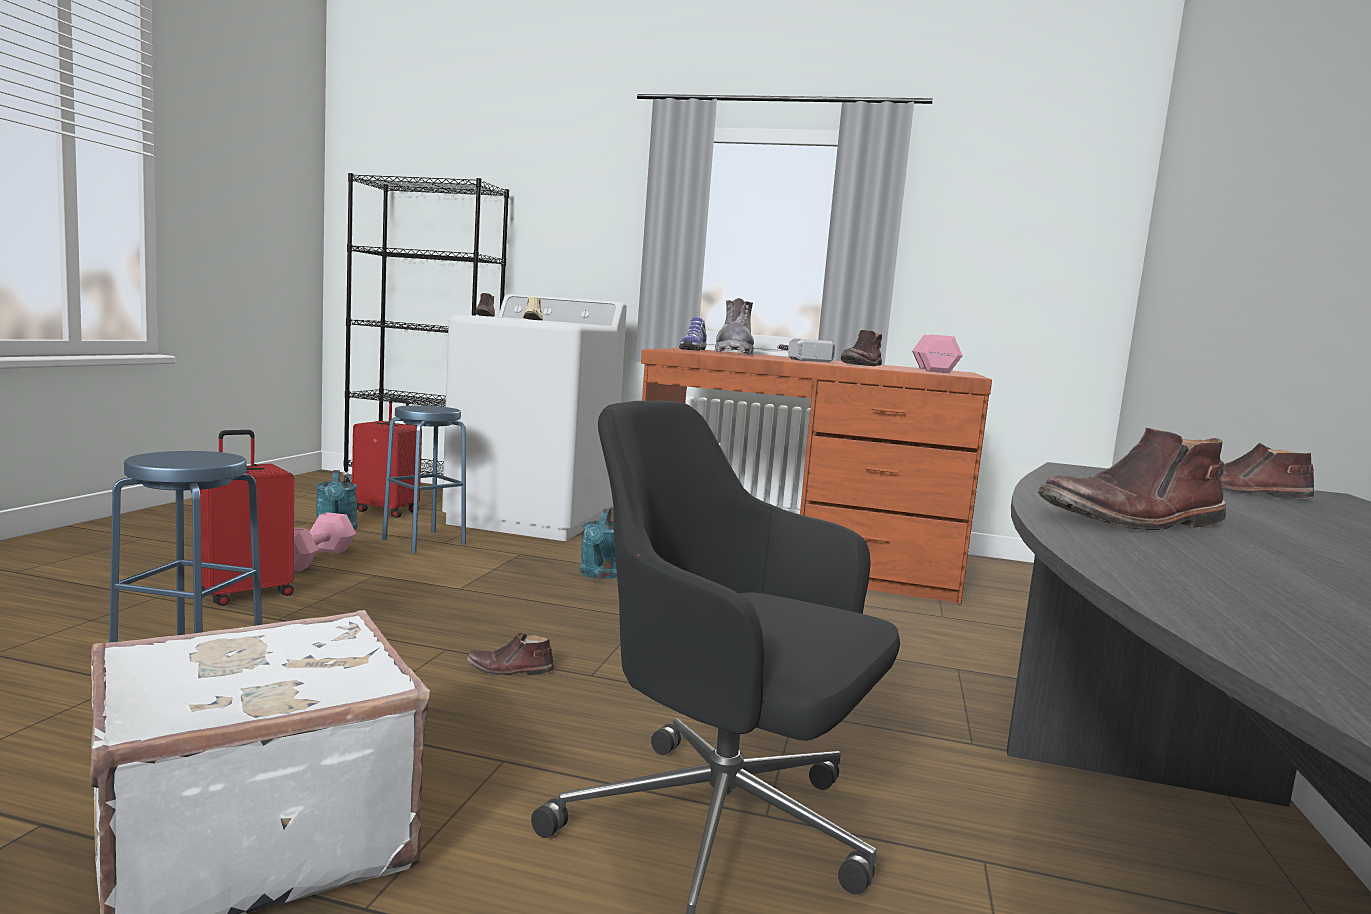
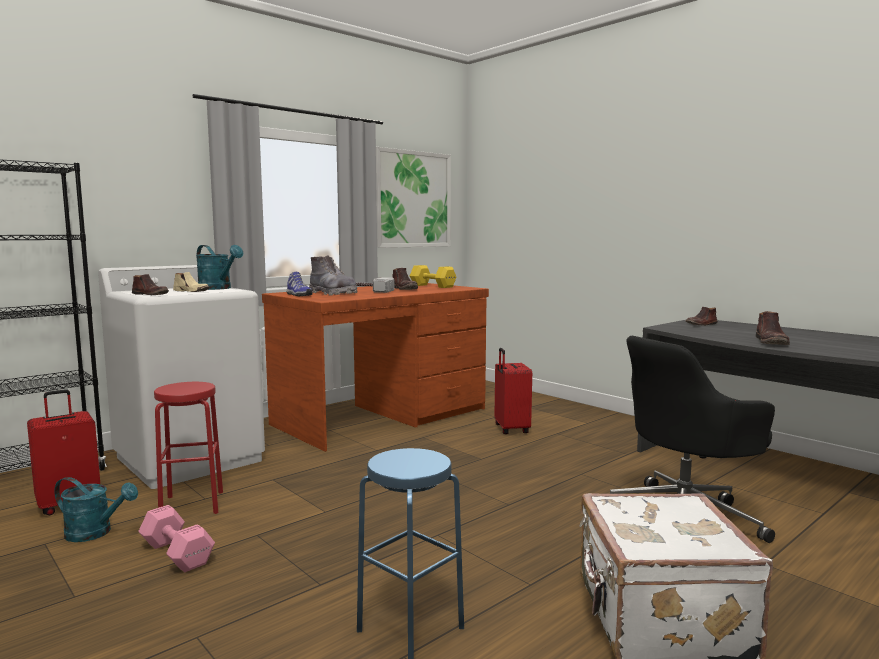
camera: 55 degrees left, 0 degrees up
(244, 594) = (239, 593): red suitcase -> red suitcase (510, 429)
(424, 541) = (192, 504): blue stool -> red stool
(509, 669) = (485, 523): brown shoe -> none
(600, 574) = (348, 467): turquoise watering can -> turquoise watering can (218, 288)
(934, 370) = (432, 286): pink dumbbell -> yellow dumbbell
(1001, 231) = (413, 199): none -> picture

